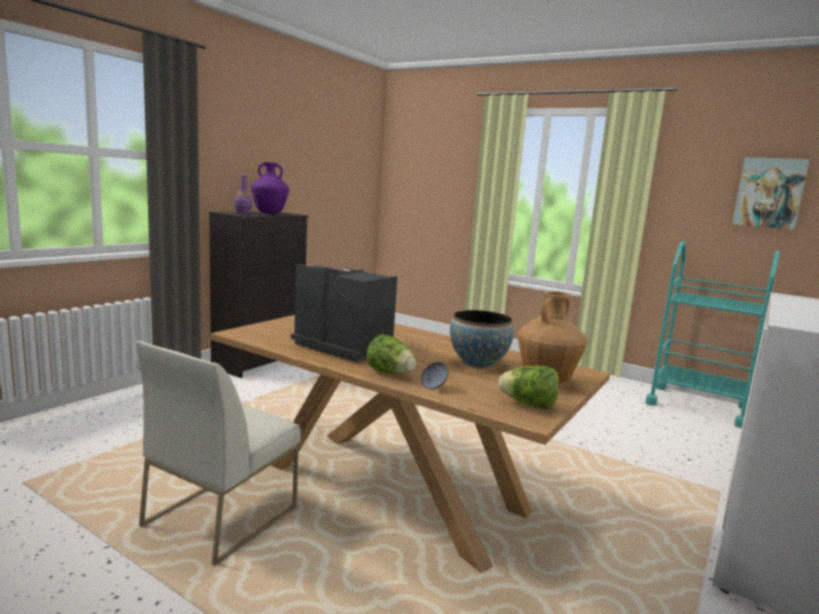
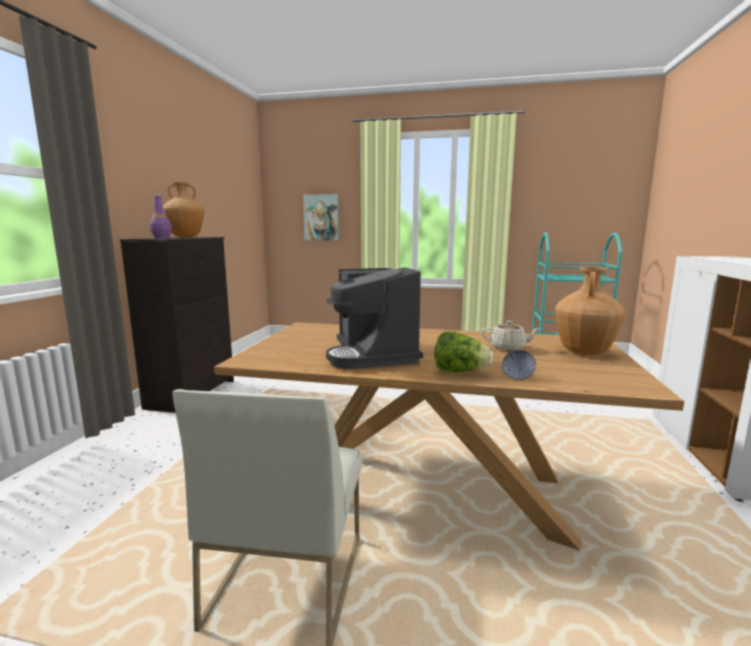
camera: 20 degrees left, 0 degrees up
(270, 213) = (186, 237): purple vase -> brown vase
(343, 346) = (373, 355): coffee machine -> coffee machine turned 120 degrees counterclockwise
(478, 363) = (508, 348): bowl -> beige teapot
(528, 405) = (616, 376): lettuce -> none
(769, 193) = (596, 190): picture -> picture (321, 217)

